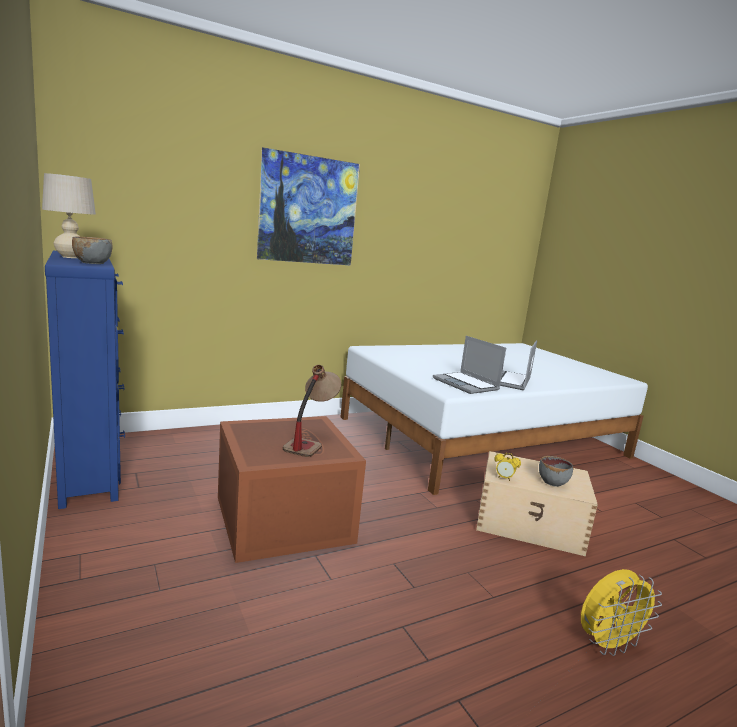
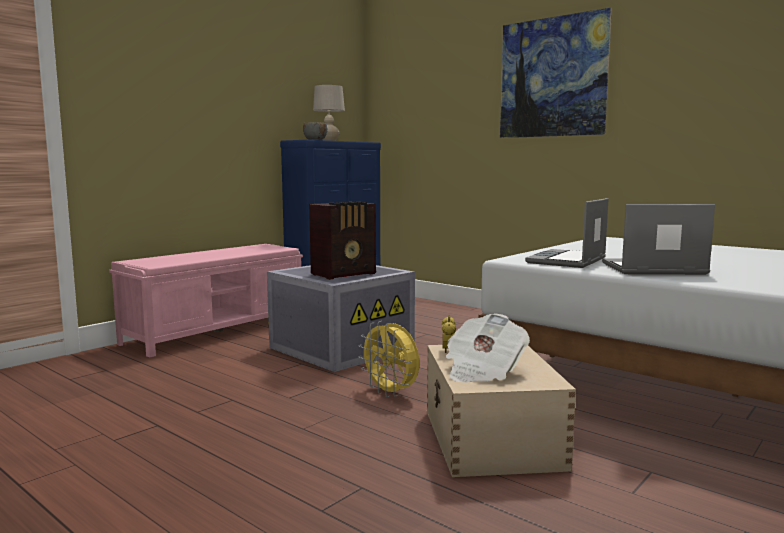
camera: 70 degrees right, 5 degrees down
(99, 588) = (218, 331): none -> pink bench
(281, 518) = (342, 347): brown storage box -> grey storage box
(310, 442) = (345, 274): table lamp -> radio
(552, 482) = (483, 371): grey bowl -> newspaper
(608, 644) = (263, 488): yellow fan -> yellow fan (391, 393)

